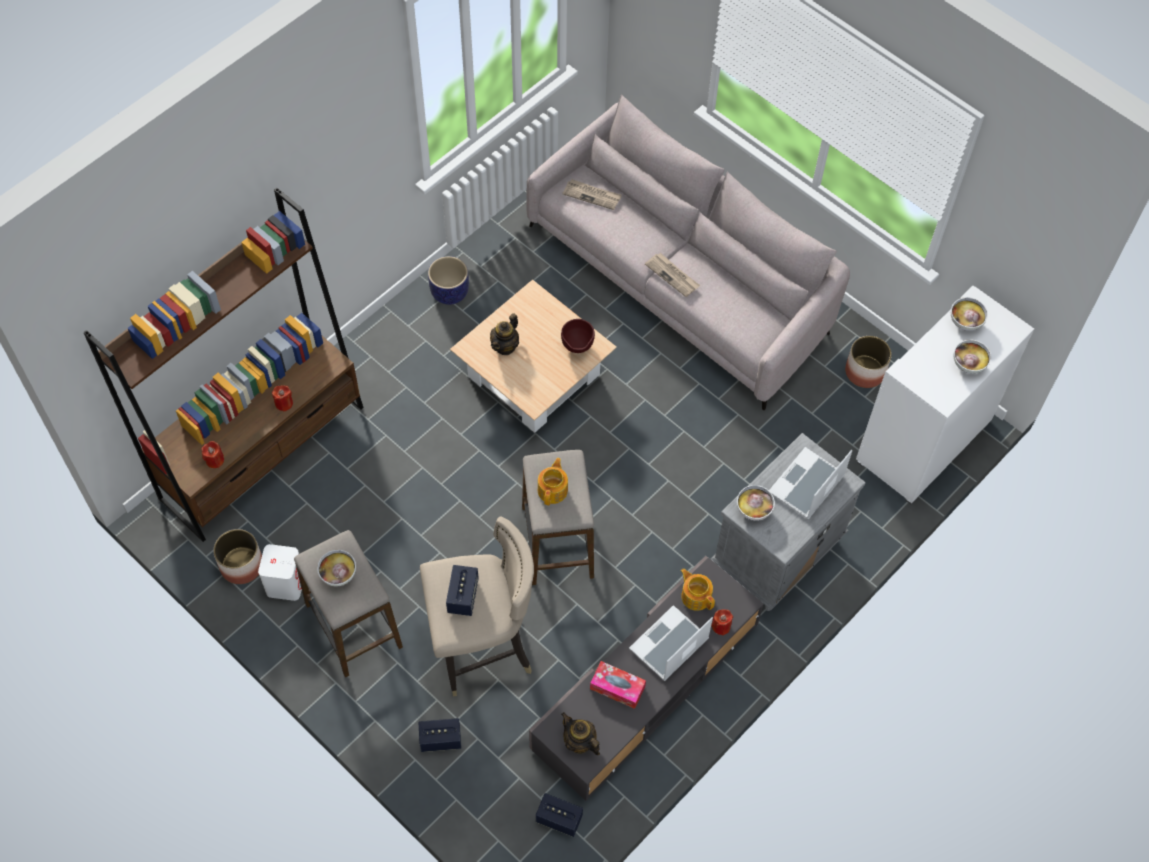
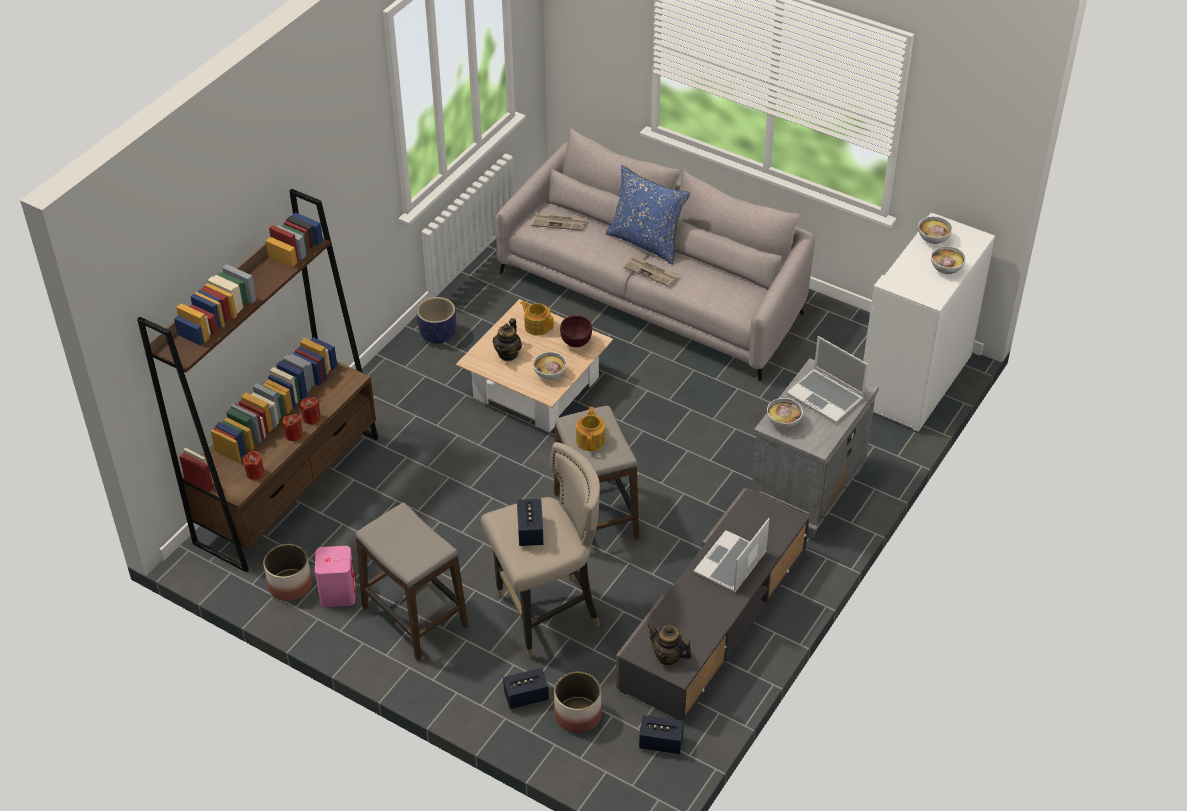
camera: 10 degrees left, 15 degrees down
(286, 583) = (338, 593): white speaker -> pink speaker
(338, 575) = (403, 539): bowl -> bowl (549, 375)
(617, 687) = (691, 606): tissue box -> none
(677, 236) = (646, 242): none -> blue pillow
(696, 596) = (744, 520): teapot -> teapot (537, 326)
(721, 626) = (775, 540): red candle -> red candle (293, 435)
(806, 486) = (826, 397): laptop -> laptop turned 75 degrees counterclockwise
(865, 372) = (845, 337): planter -> planter (578, 715)

